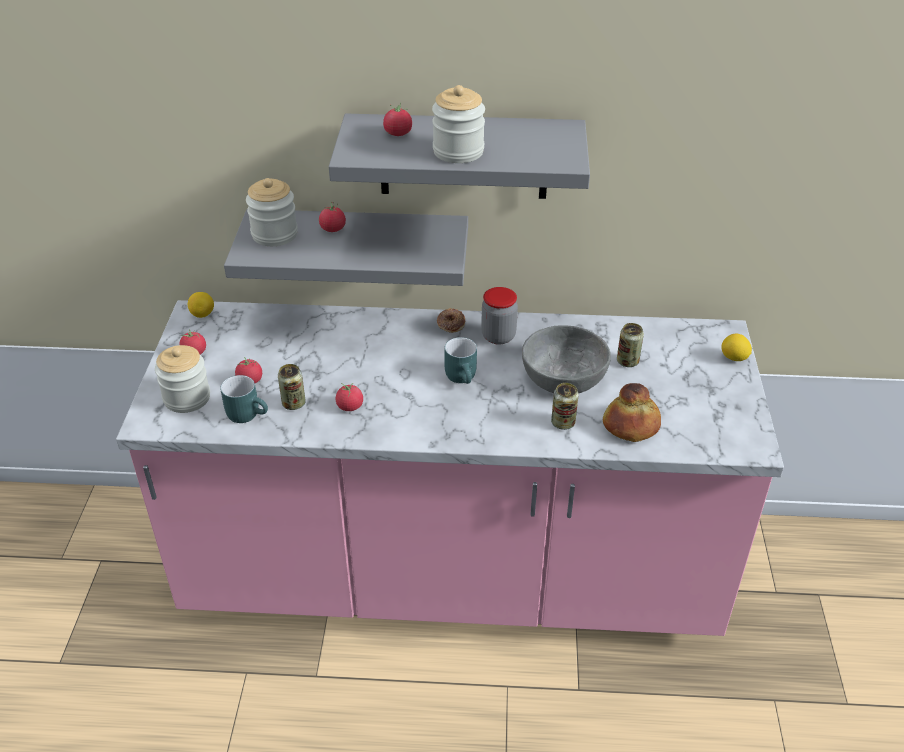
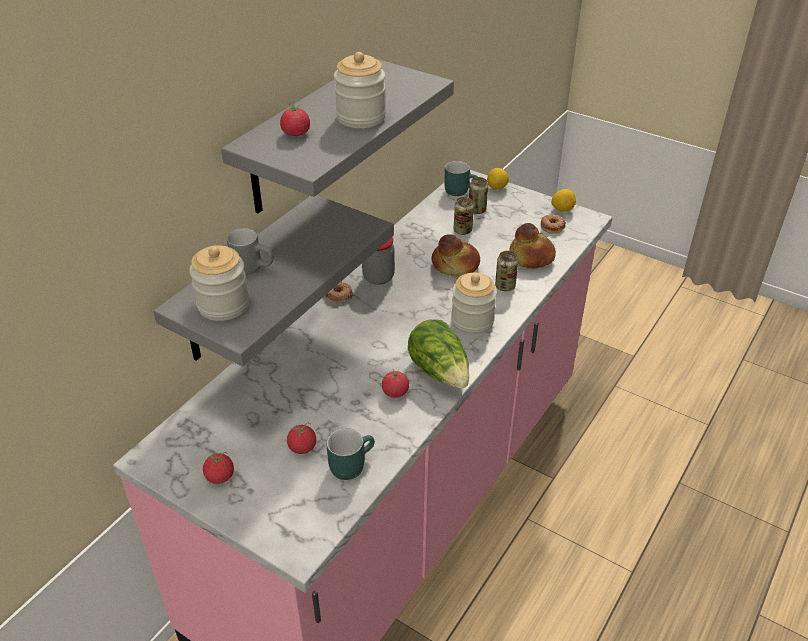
camera: 60 degrees left, 0 degrees up
(187, 398) = (288, 503): jar -> jar (472, 321)
(203, 314) = (162, 450): lemon -> lemon (562, 209)
(293, 403) = (361, 427): can -> can (477, 210)
(333, 229) = (254, 268): tomato -> grey mug
(398, 424) = (440, 371): none -> lettuce
(464, 377) = (413, 314): turquoise mug -> turquoise mug (460, 190)
(563, 377) = (455, 266): grey bowl -> bread
(707, 423) = (552, 226): none -> donut

